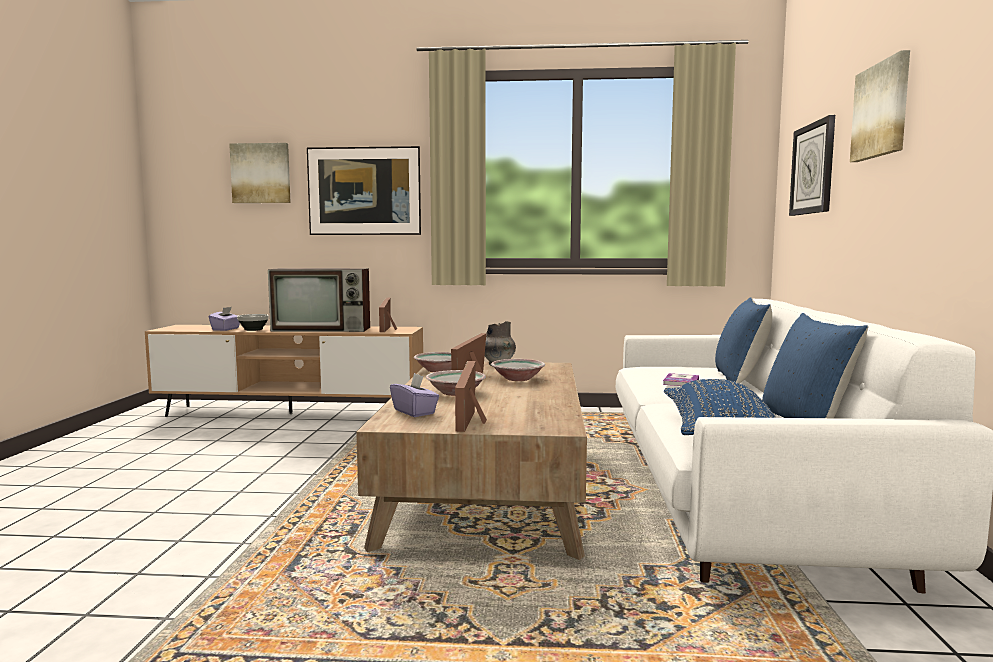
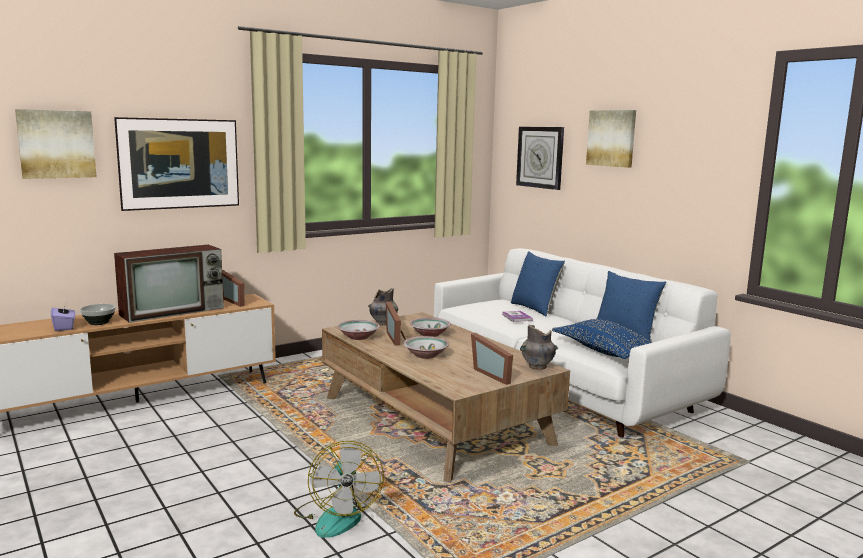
camera: 40 degrees left, 5 degrees up
(211, 541) = (337, 516): none -> fan
(415, 412) = (446, 377): purple tissue box -> none
(551, 425) = (538, 367): none -> grey vase

